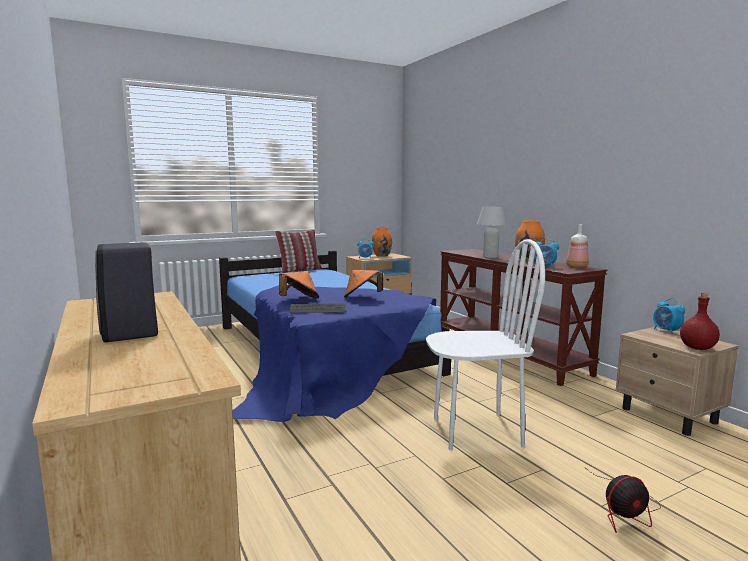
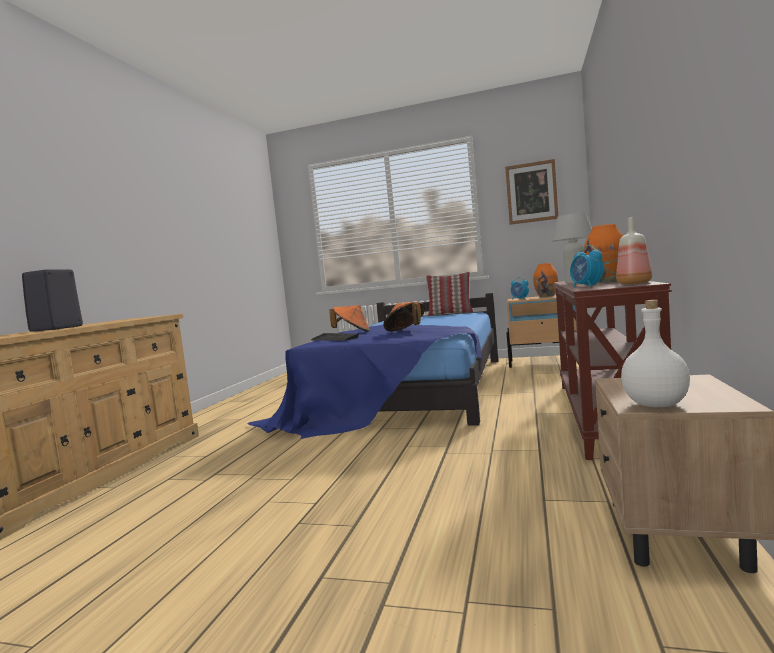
camera: 45 degrees right, 5 degrees down
(363, 161) = (531, 192): none -> picture
(476, 431) = (379, 476): white chair -> none
(625, 510) = (329, 593): fan -> none
(666, 331) = (692, 381): alarm clock -> none
(698, 348) = (657, 405): red bottle -> white bottle

